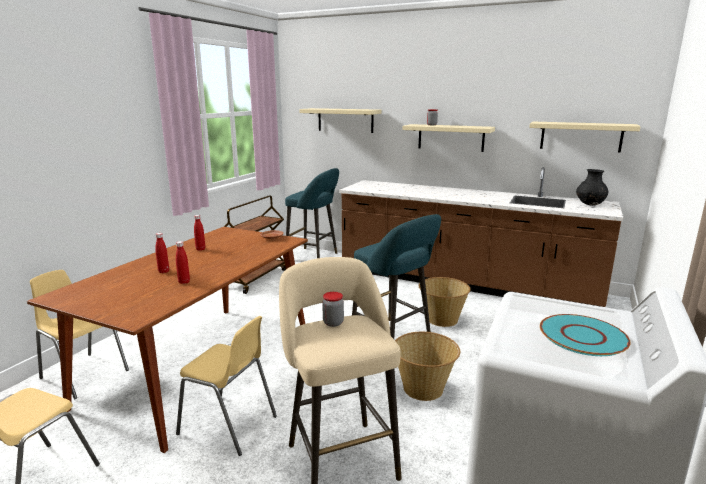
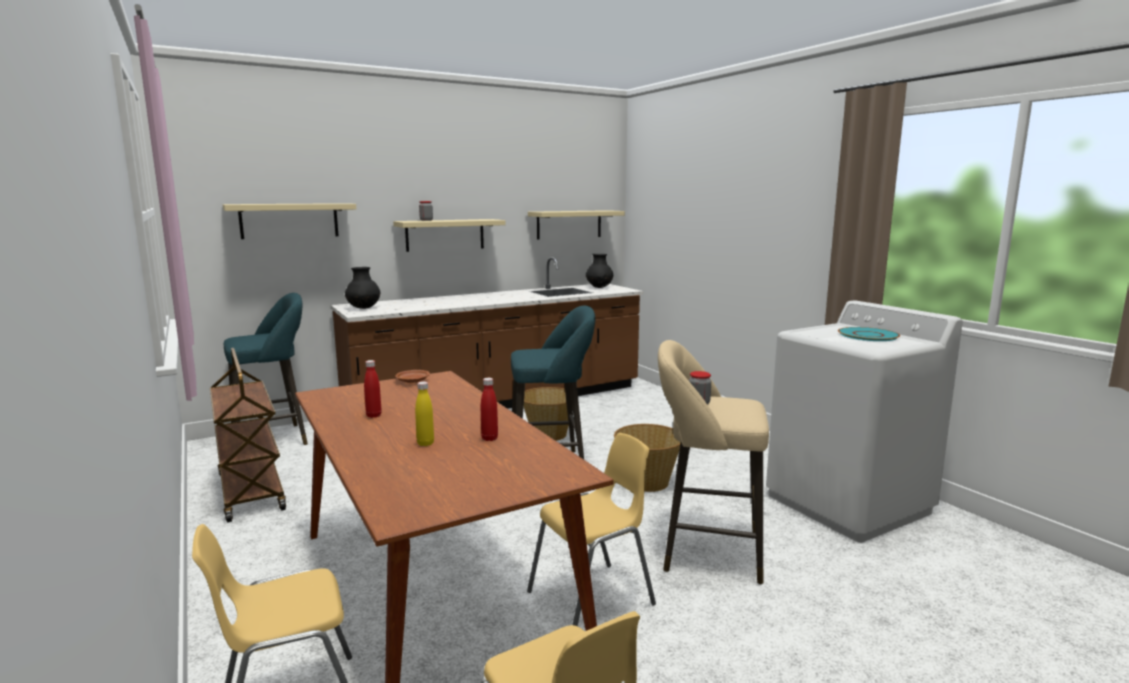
camera: 55 degrees left, 5 degrees down
(163, 271) = (425, 443): red bottle -> yellow bottle
(367, 186) = (364, 308): none -> black vase

